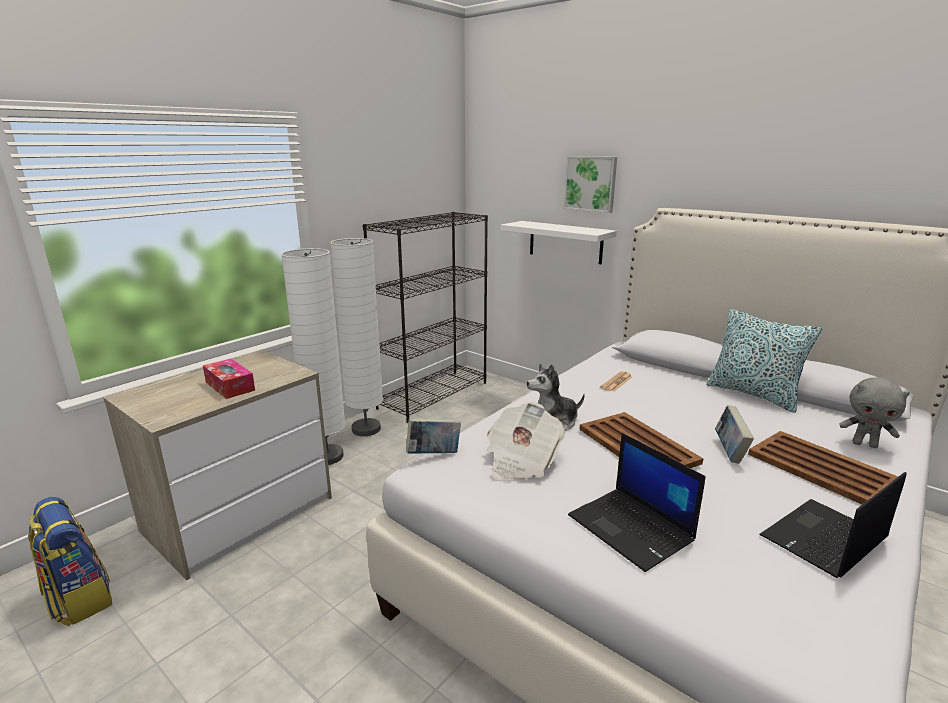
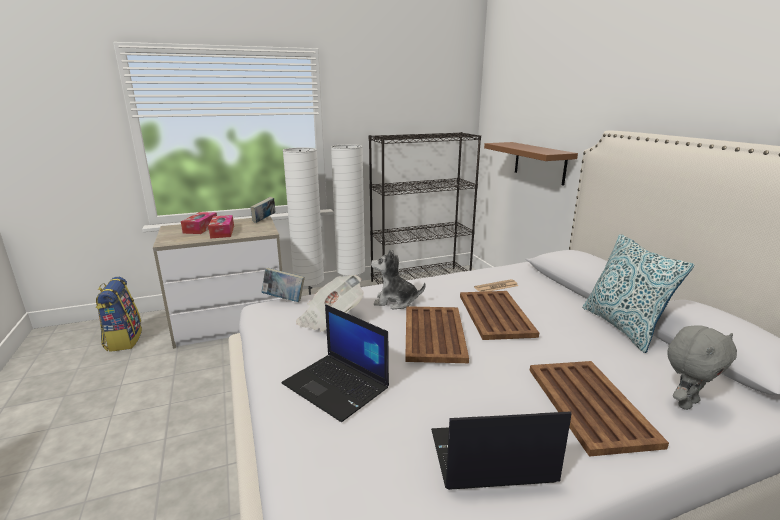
camera: 30 degrees right, 0 degrees up
(184, 387) = (201, 228): none -> tissue box
(565, 242) = (539, 162): white shelf -> brown shelf
(590, 183) = (562, 107): picture -> none
(632, 528) = (337, 386): laptop -> laptop turned 45 degrees counterclockwise
(656, 410) = (495, 314): none -> brown tray
(729, 452) = (514, 363): book -> book (264, 220)
(865, 444) = (686, 403): grey plush toy -> grey plush toy turned 90 degrees counterclockwise

